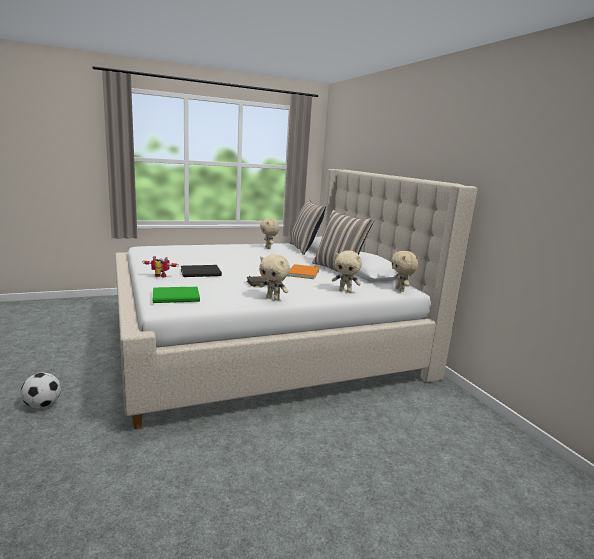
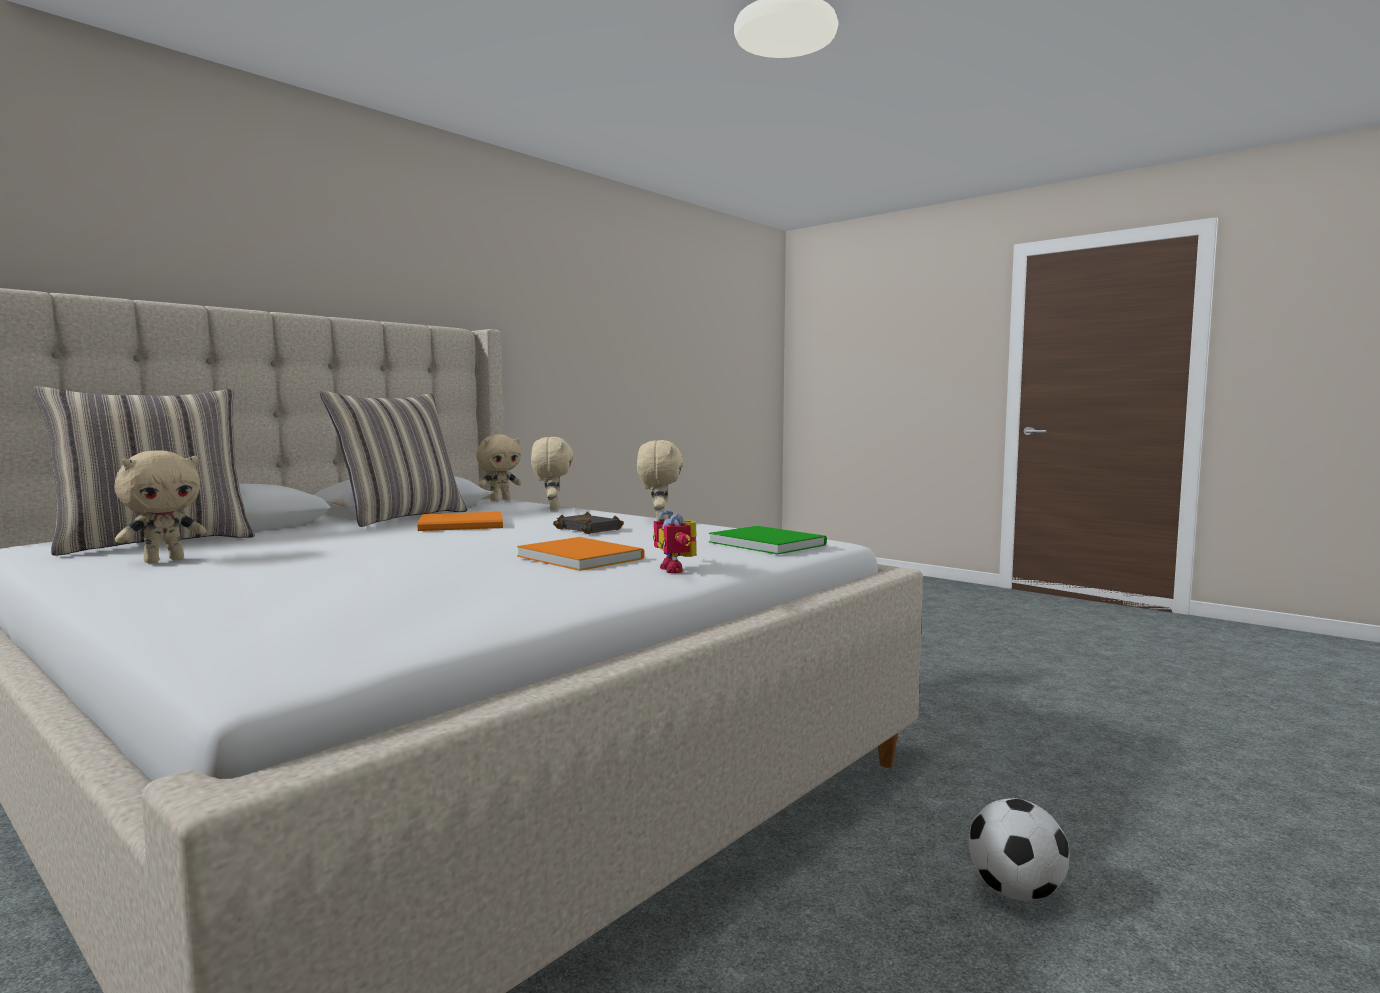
camera: 115 degrees left, 10 degrees down
(202, 272) = (580, 556): black book -> orange book

